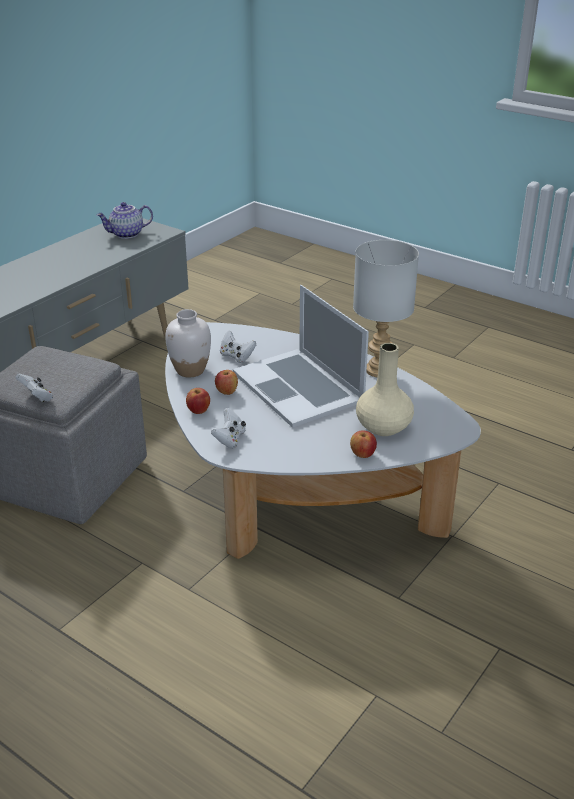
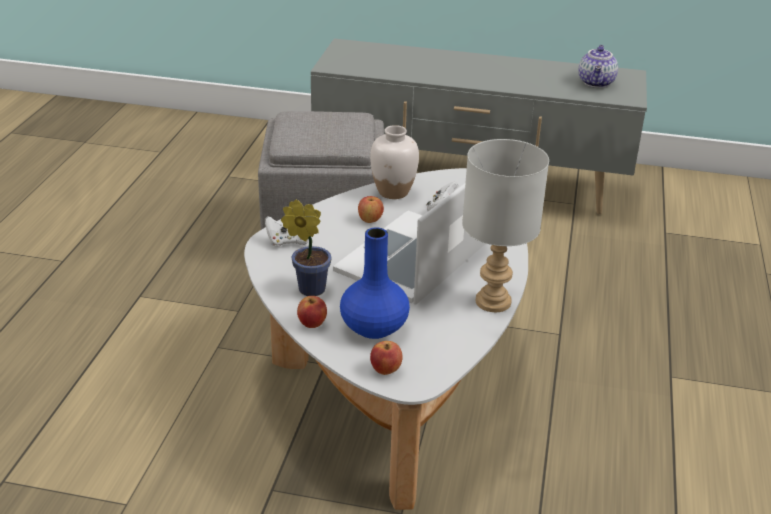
camera: 65 degrees right, 0 degrees up
(37, 397) = (284, 135): white game controller -> none
(126, 234) = (597, 83): teapot -> teapot turned 120 degrees counterclockwise
(198, 411) = (326, 214): apple -> apple (386, 370)
(310, 445) = (308, 288): none -> potted plant
(384, 427) = (373, 328): beige vase -> blue vase

